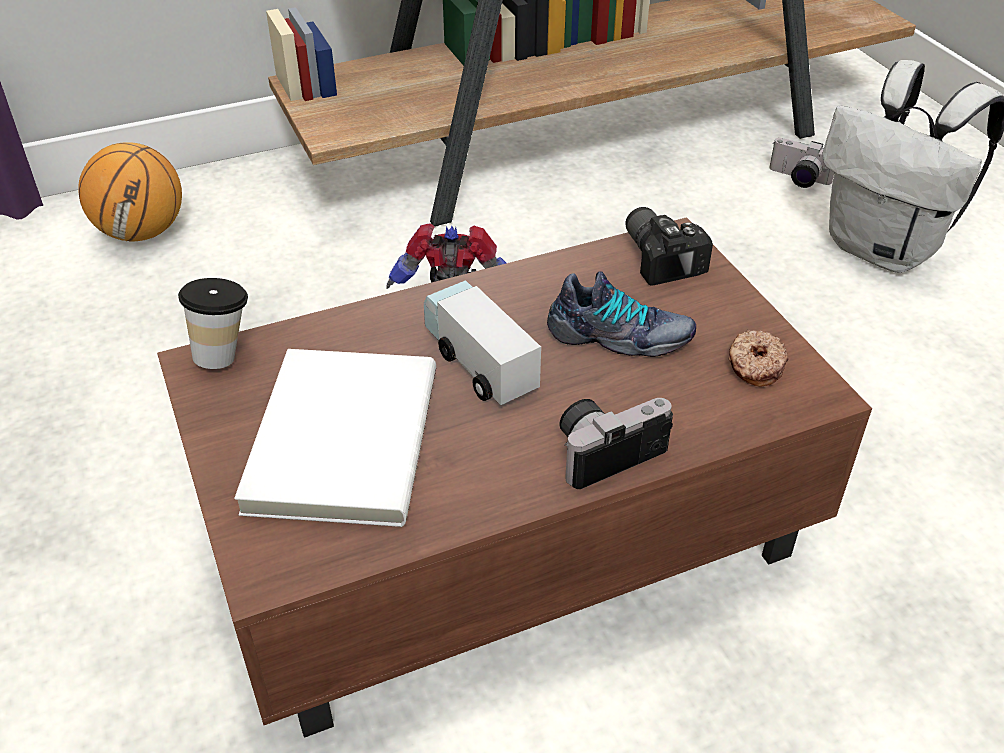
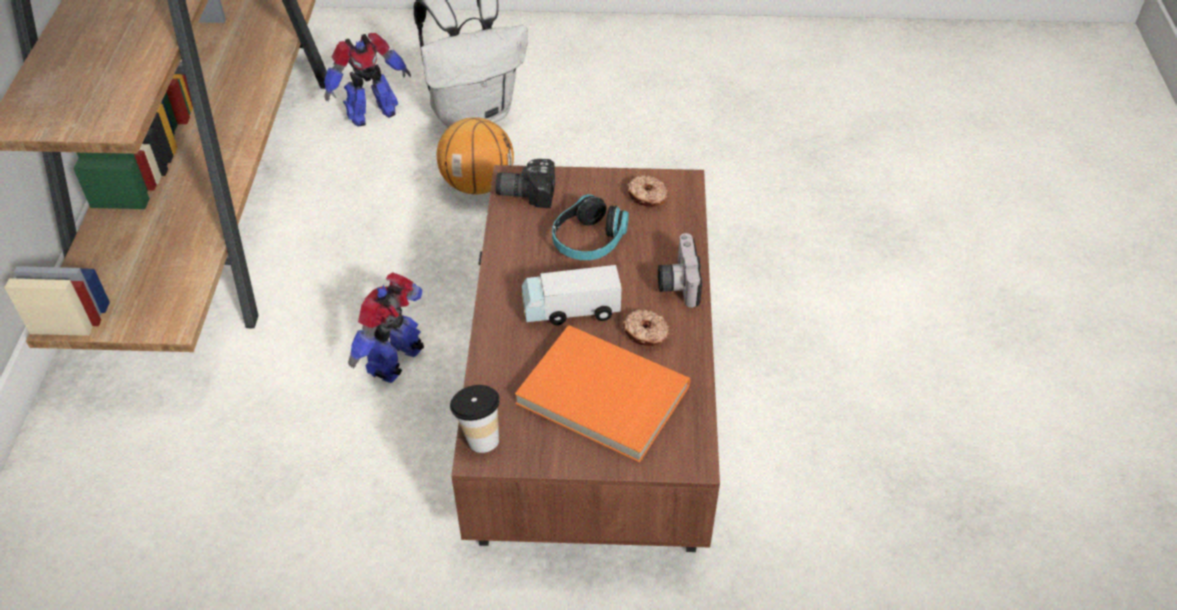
camera: 65 degrees left, 5 degrees up
(142, 232) = (81, 537): basketball -> basketball (478, 184)
(339, 440) = (601, 397): white book -> orange book
(482, 448) = (645, 333): none -> donut
(619, 338) = (589, 240): shoe -> headphones
(797, 179) = (371, 113): camera -> toy robot

